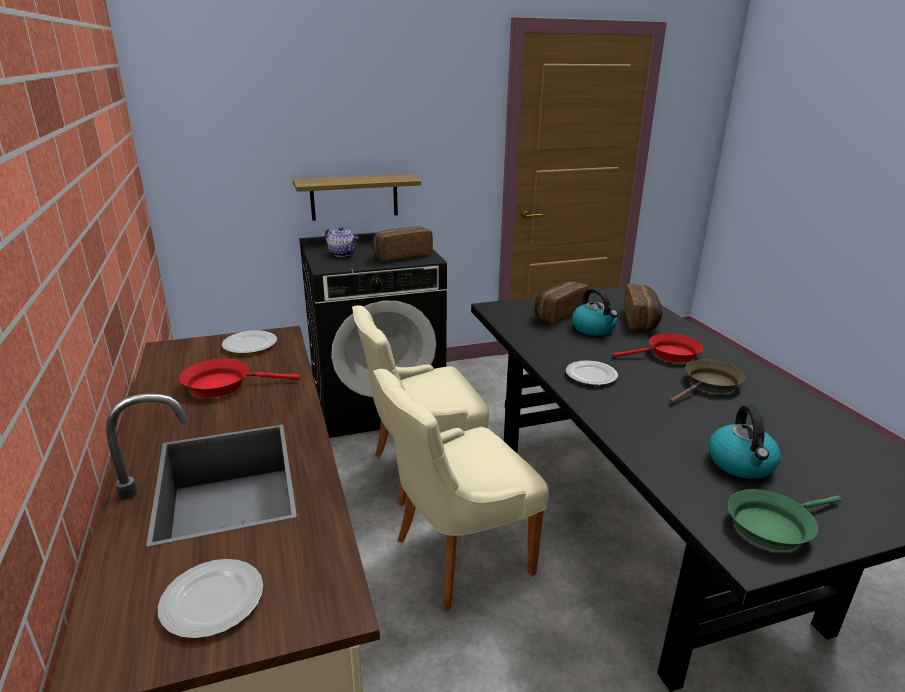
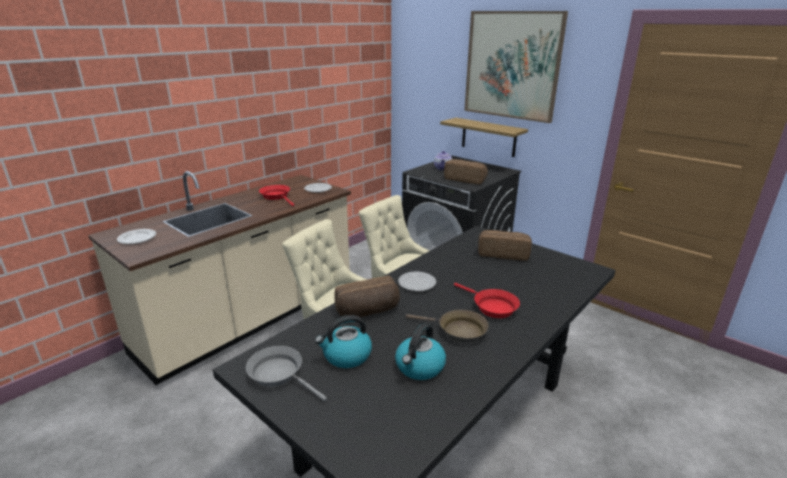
camera: 60 degrees right, 0 degrees up
(375, 91) = (512, 65): none -> picture
(594, 329) = (496, 271): kettle -> kettle (419, 367)
(642, 320) = (543, 286): bread -> bread (368, 311)
(773, 526) = (279, 374): green frying pan -> grey frying pan

